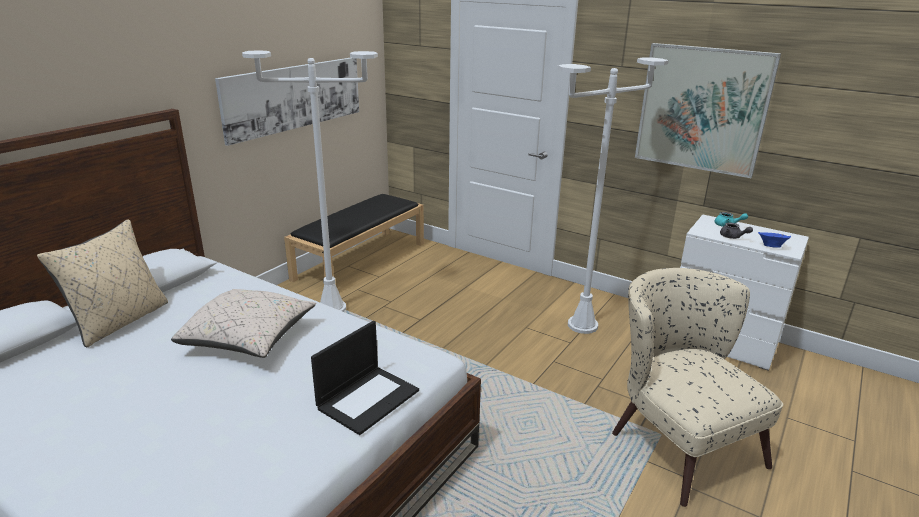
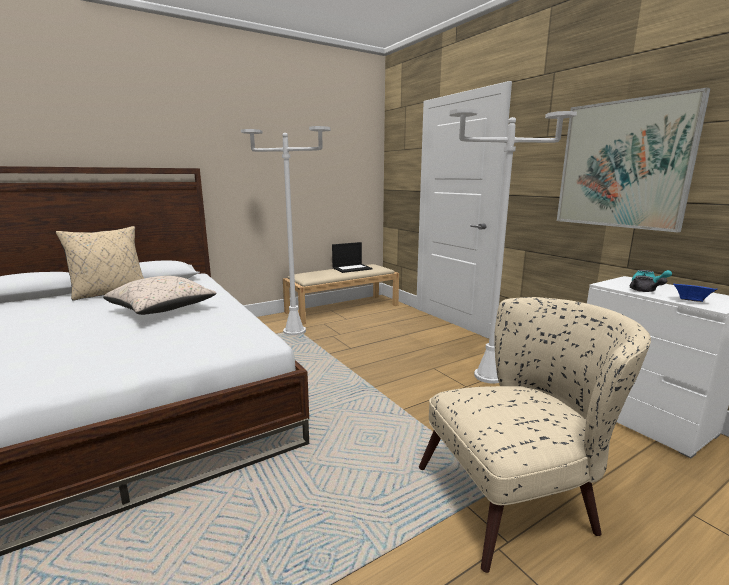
camera: 25 degrees right, 10 degrees down
(294, 97) = (300, 178): picture -> none
(361, 260) = (343, 308): black bench -> beige bench
(368, 398) = (179, 354): laptop -> laptop (352, 268)
(676, 440) = (518, 496): beige armchair -> beige armchair turned 75 degrees clockwise

